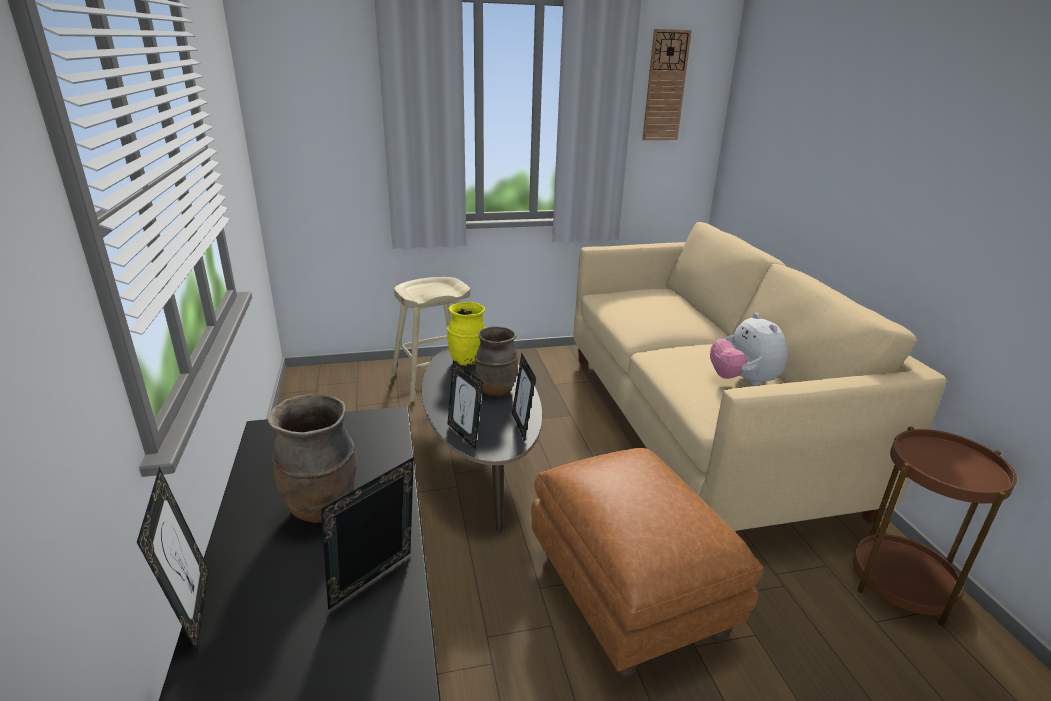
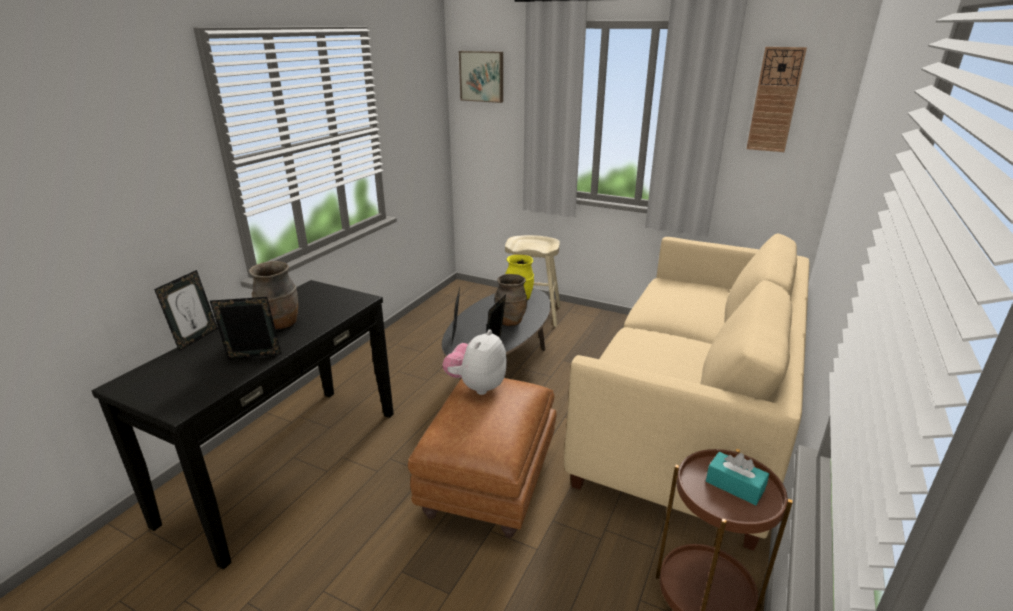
camera: 40 degrees right, 0 degrees up
(299, 67) = (482, 76): none -> picture
(743, 381) = (664, 370): plush toy -> plush toy (477, 386)
(947, 460) = (734, 486): none -> turquoise tissue box

